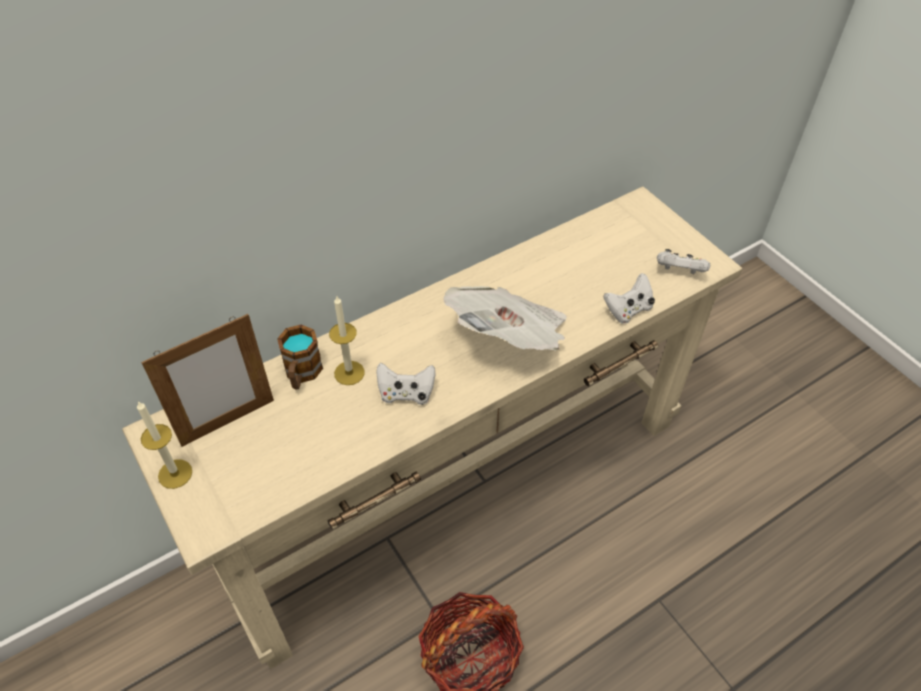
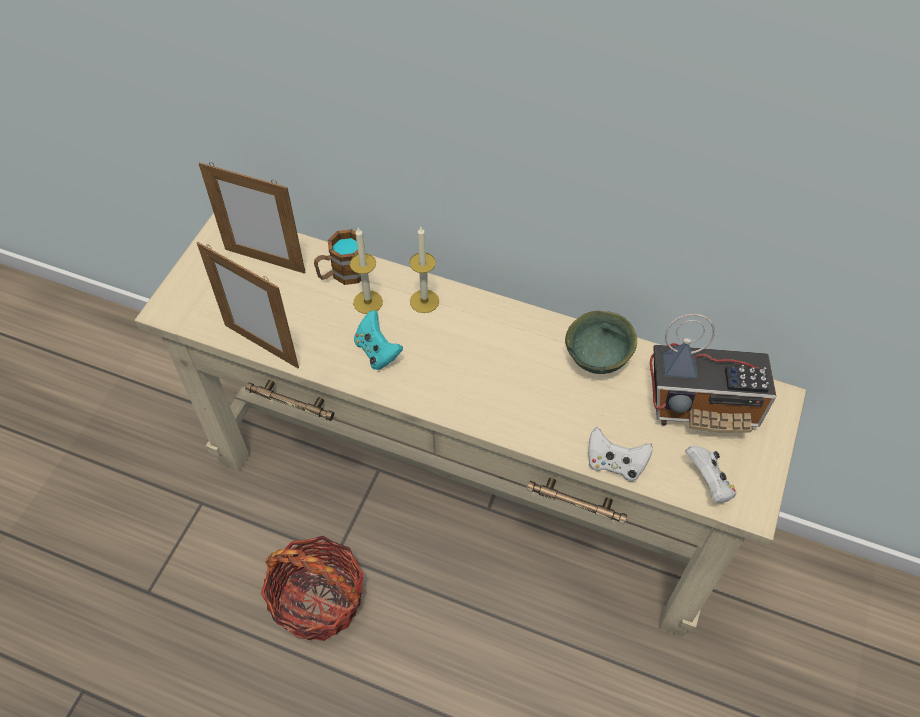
camera: 55 degrees right, 5 degrees up
(175, 474) = (200, 261): candle -> candle (424, 301)
(322, 474) = (261, 346): none -> picture frame
(406, 393) = (377, 351): white game controller -> turquoise game controller
(509, 337) = (498, 388): newspaper -> none
(534, 269) = (598, 361): none -> green bowl
(617, 239) = (703, 407): none -> radio

